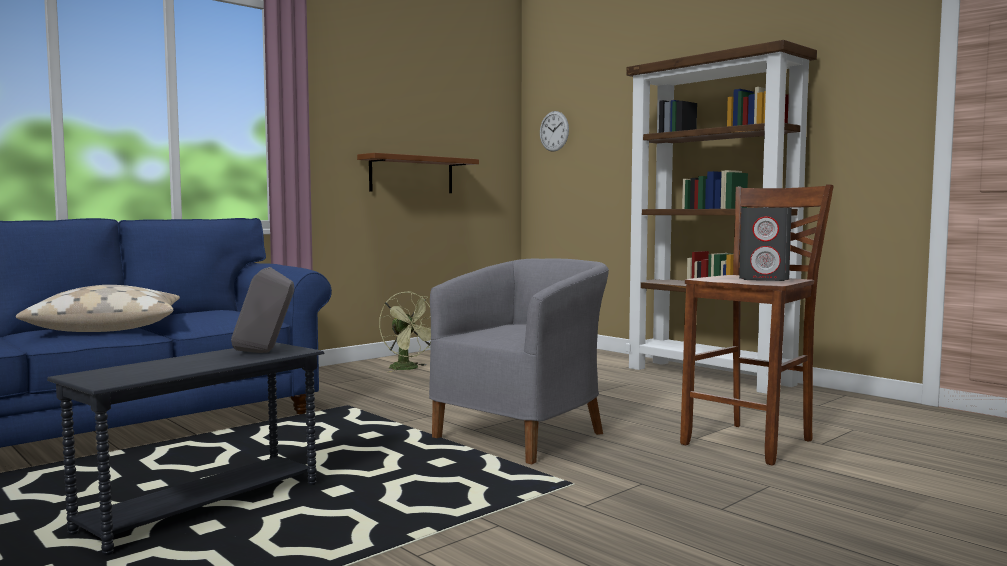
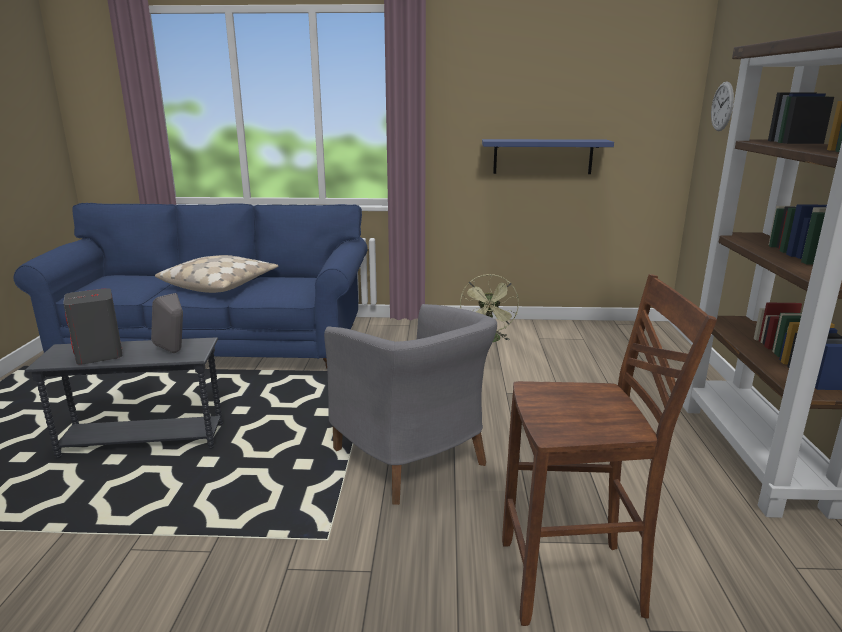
camera: 45 degrees right, 15 degrees up
(411, 175) = (543, 156): brown shelf -> blue shelf
(524, 434) = (413, 460): grey armchair -> grey armchair turned 60 degrees clockwise
(764, 279) = (596, 414): grey speaker -> grey speaker (99, 355)

